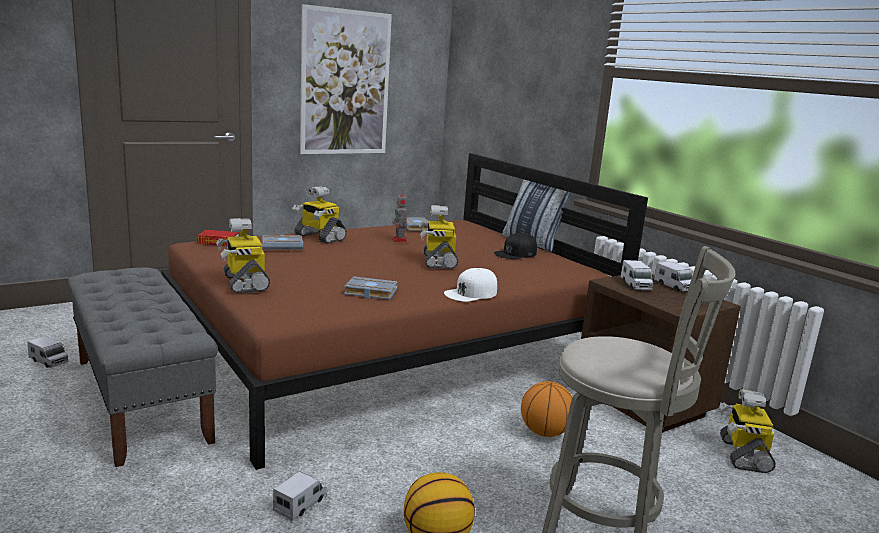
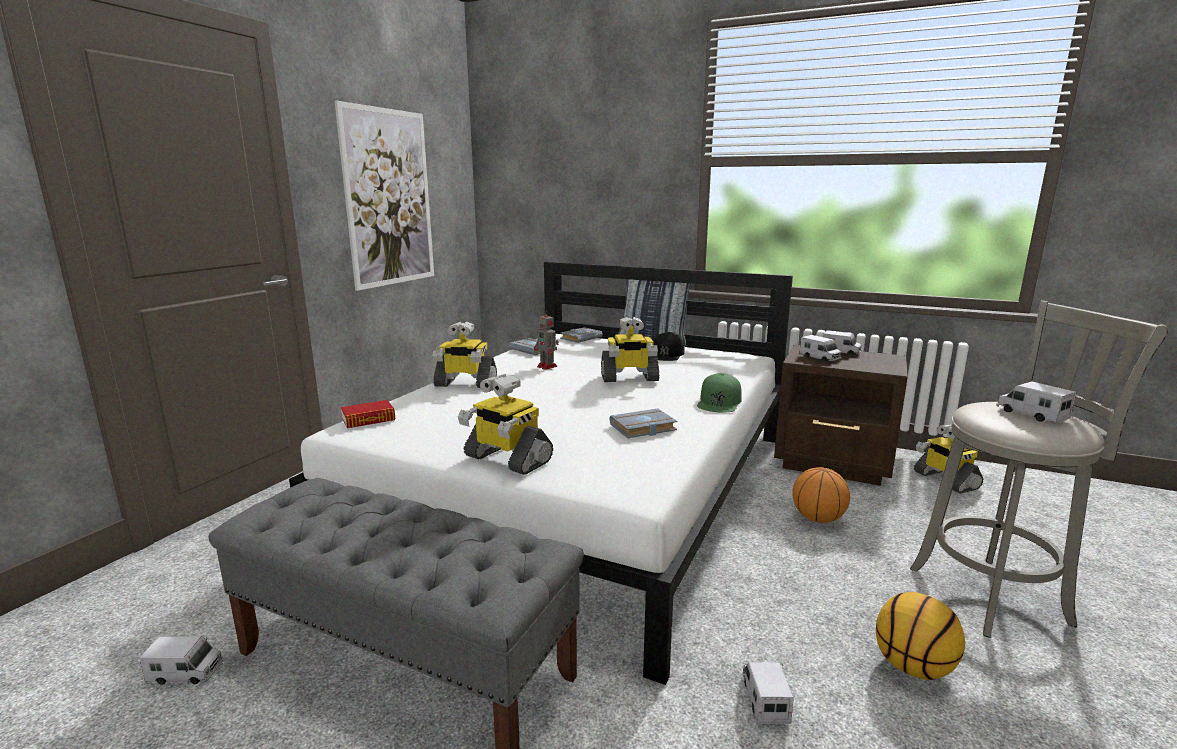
camera: 30 degrees left, 0 degrees up
(283, 246) = (451, 403): grey book -> grey book (581, 338)
(391, 350) = (586, 488): brown bed -> white bed
(438, 261) = (629, 378): toy robot -> toy robot turned 60 degrees counterclockwise
(471, 293) = (719, 402): white cap -> green cap
(633, 355) = (1031, 414): none -> toy truck

